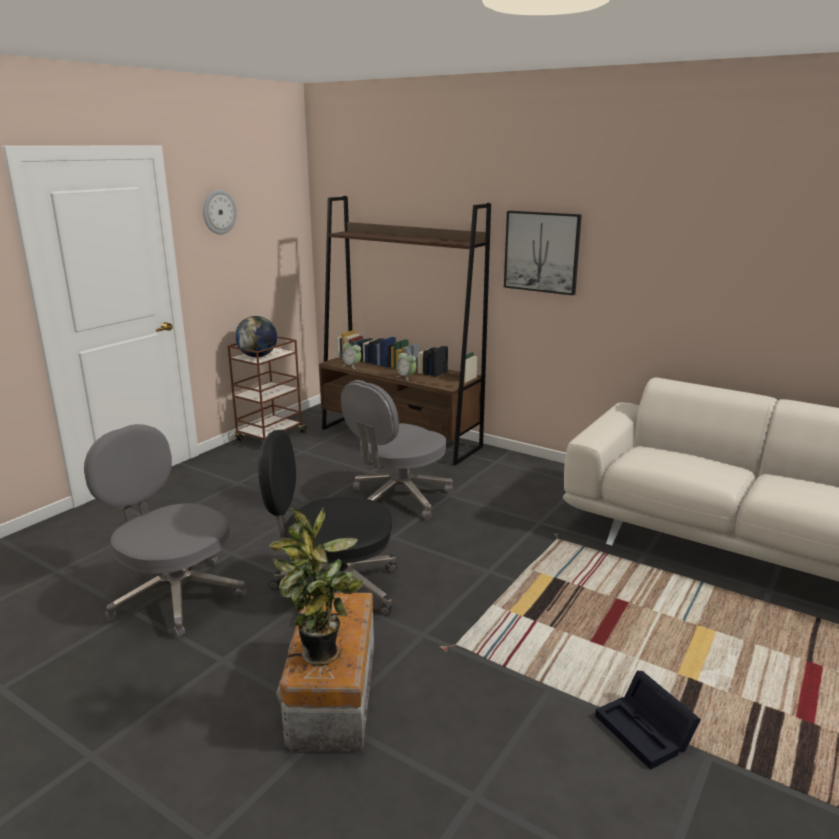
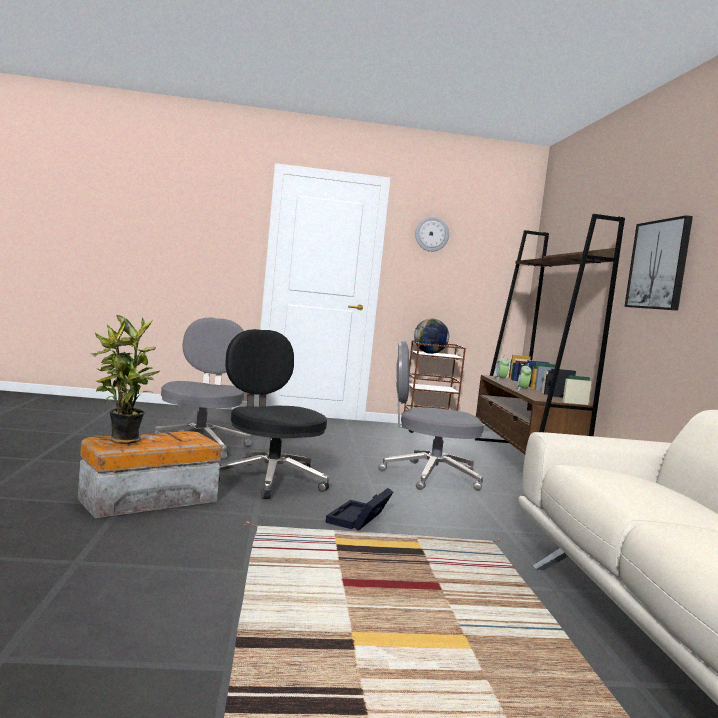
camera: 50 degrees right, 15 degrees down
(646, 732) = (232, 626): black storage box -> black storage box (358, 520)

